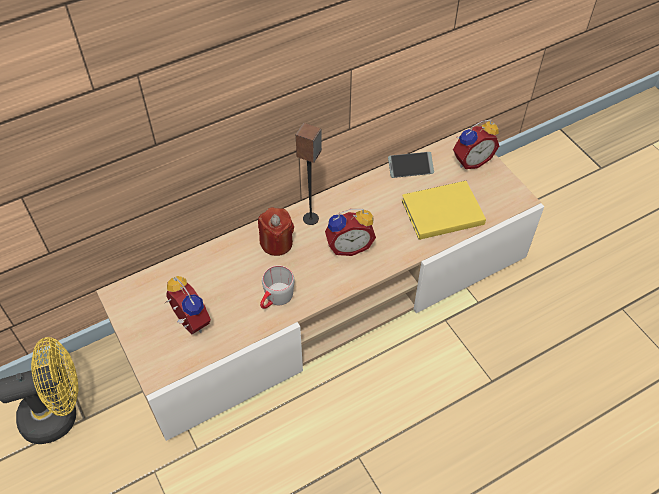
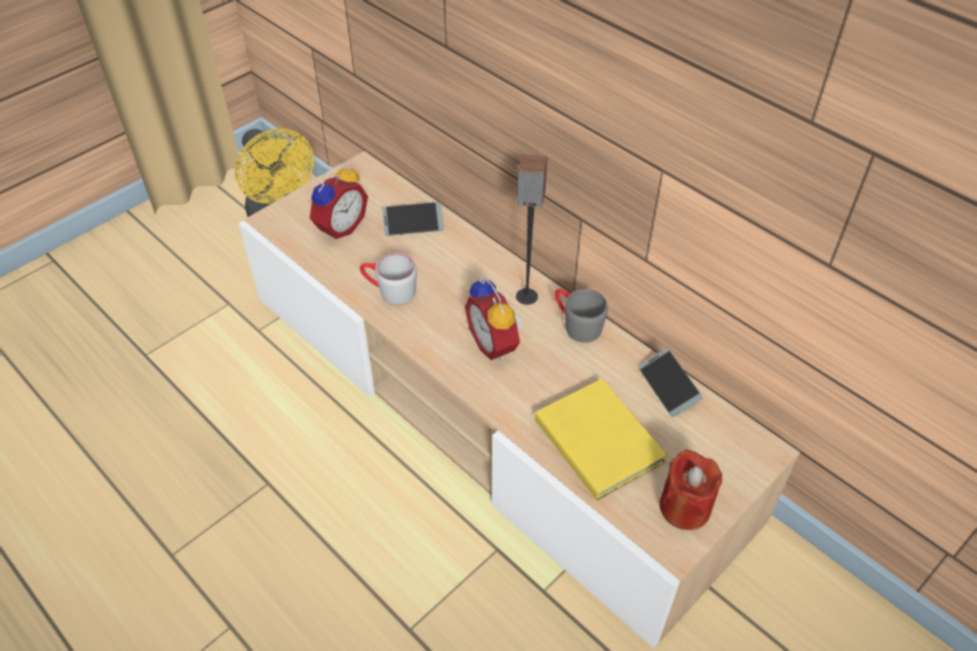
camera: 75 degrees right, 5 degrees down
(207, 271) = (413, 224): none -> phone
(276, 243) = (475, 273): red candle -> red candle (684, 507)
(345, 198) = (576, 324): none -> grey mug
(471, 160) = (725, 463): alarm clock -> none

